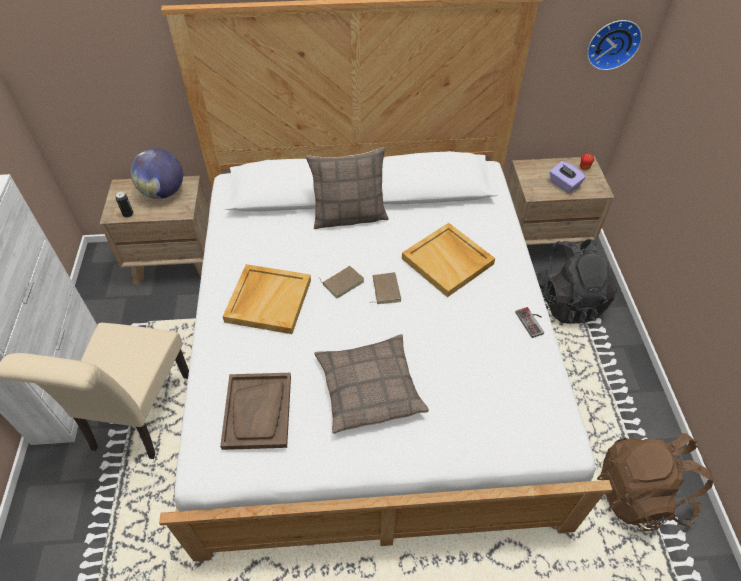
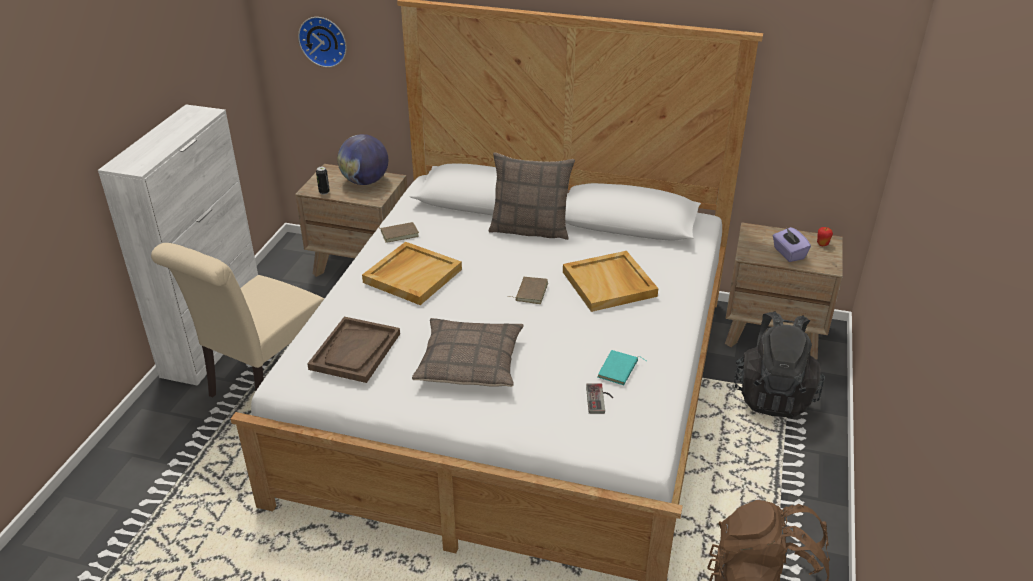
camera: 20 degrees right, 15 degrees down
(342, 282) = (492, 277): brown book -> brown book (399, 233)
(502, 357) = (619, 370): none -> turquoise book
(533, 322) = (670, 351): game controller -> game controller (600, 399)
(612, 43) = (851, 101): wall clock -> wall clock (324, 40)

